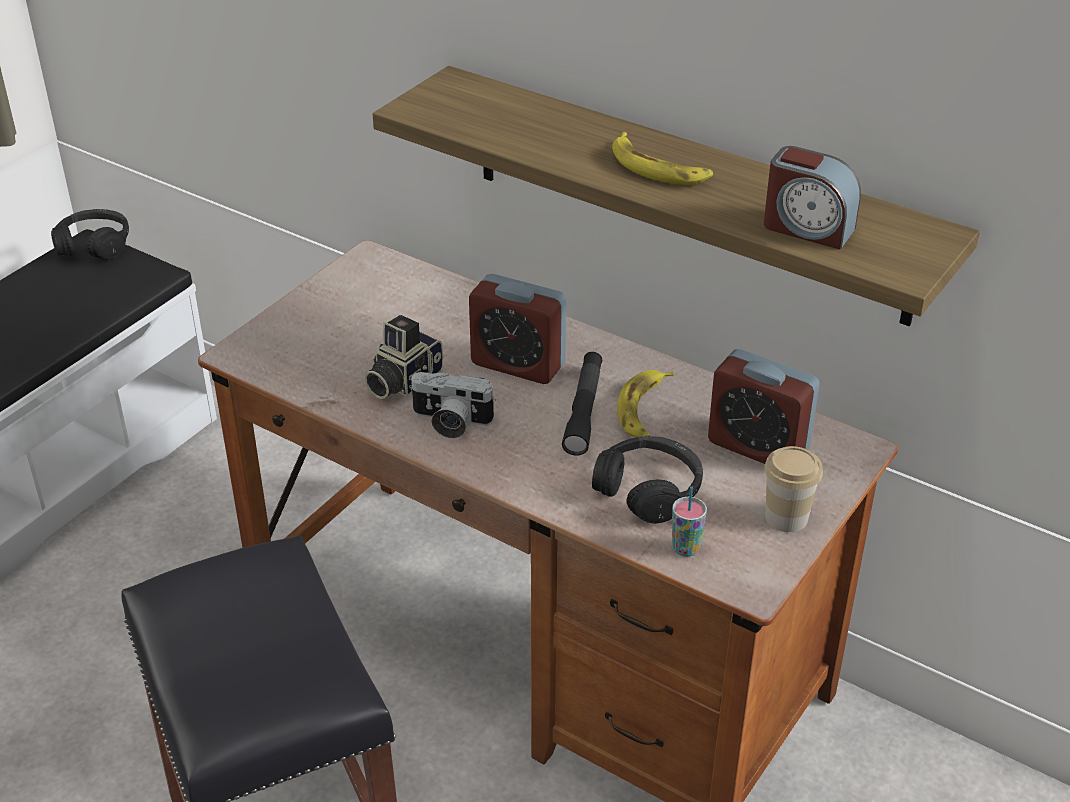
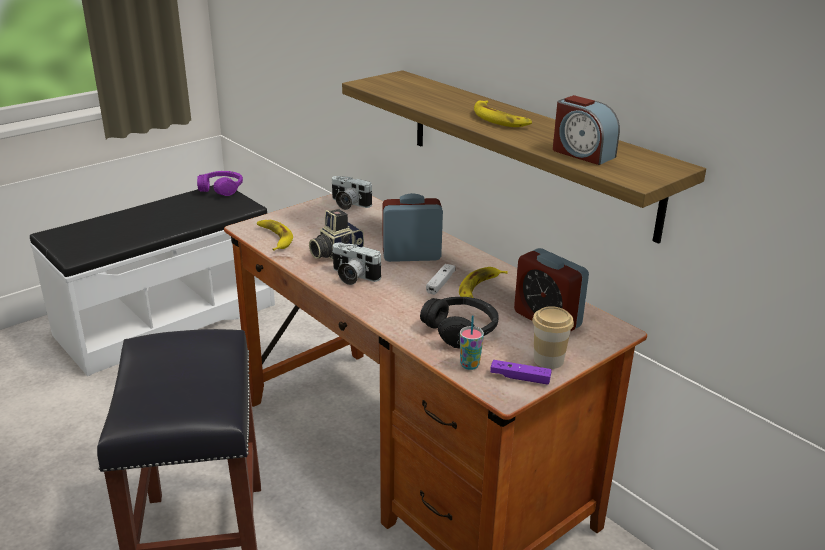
camera: 15 degrees right, 10 degrees down
(94, 245) = (221, 189): black headphones -> purple headphones
(291, 368) = (274, 238): none -> banana
(374, 278) = (348, 204): none -> camera
(518, 364) = (411, 255): alarm clock -> alarm clock turned 135 degrees clockwise
(584, 410) = (440, 283): black flashlight -> white game controller
(761, 555) = (520, 378): none -> purple game controller

